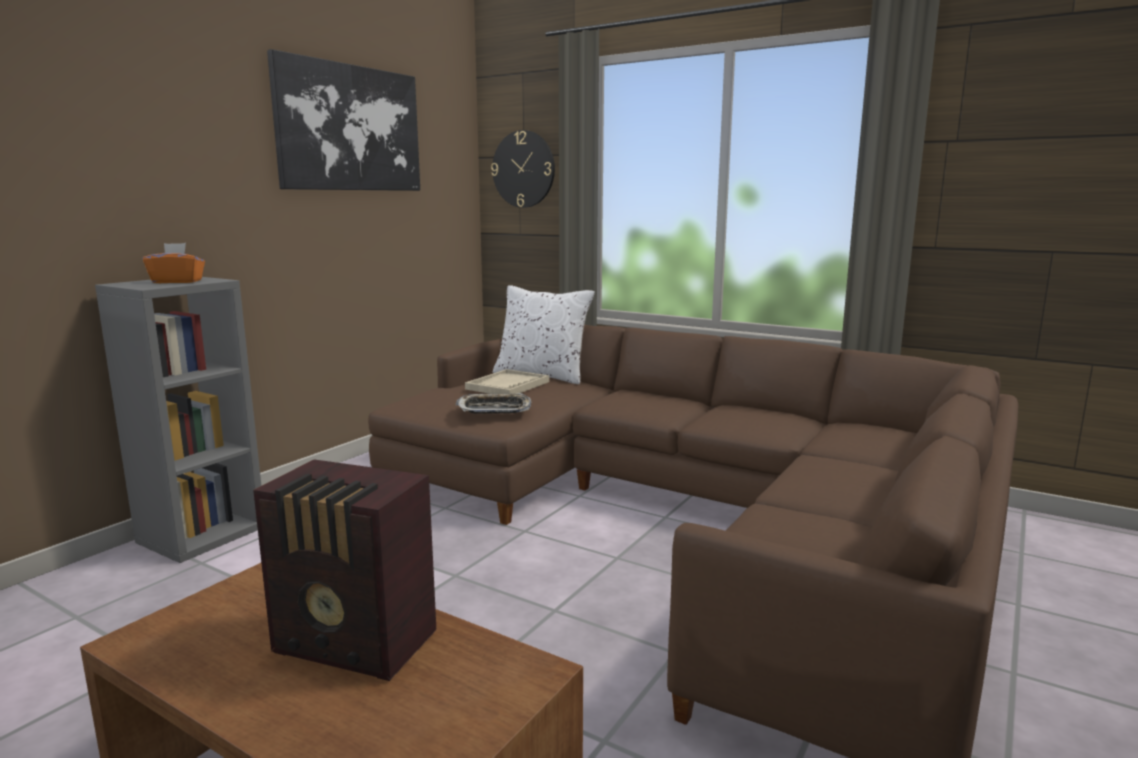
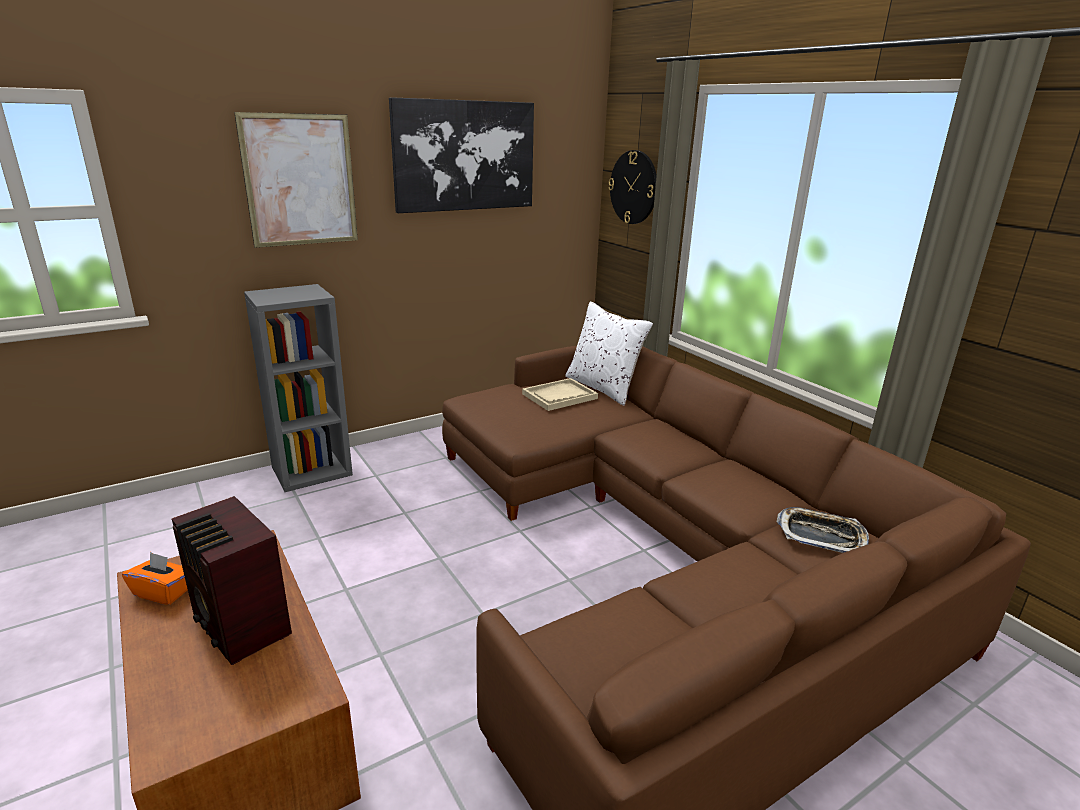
camera: 25 degrees right, 10 degrees up
(166, 139) = (300, 180): none -> picture
(177, 281) = (293, 294): orange tissue box -> orange tissue box (163, 592)
(494, 409) = (525, 422): tray -> tray (821, 536)

